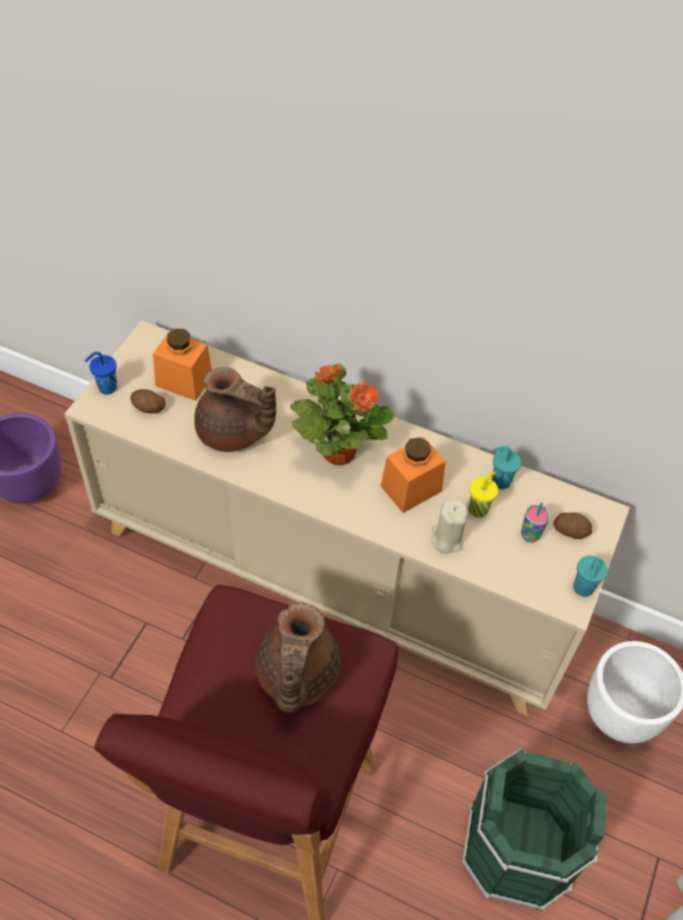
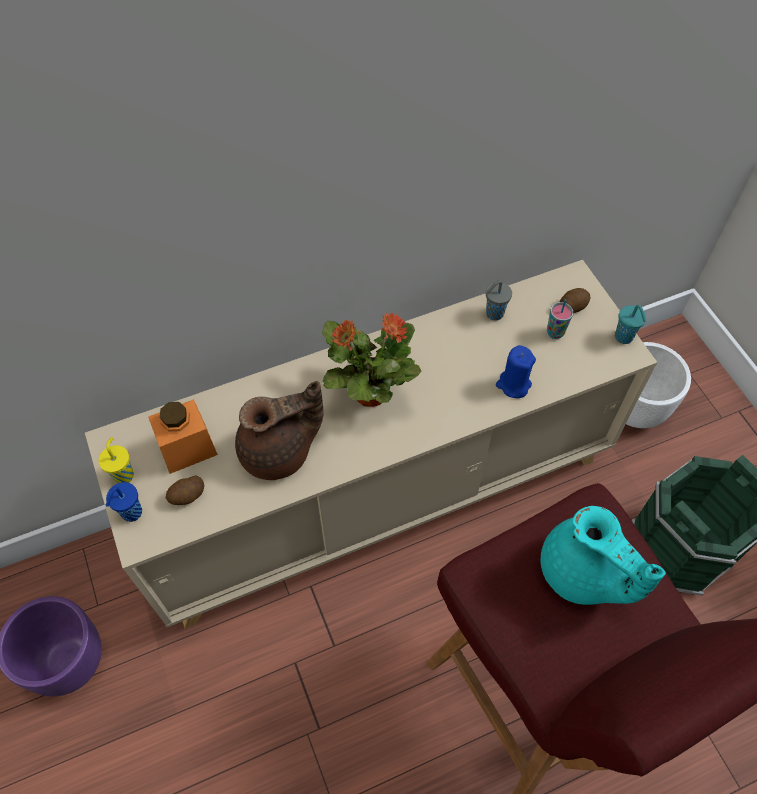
camera: 45 degrees left, 5 degrees up
(295, 677) = (583, 573): brown teapot -> turquoise teapot
(411, 488) = (448, 372): orange jar -> none
(446, 539) = (513, 384): beige candle -> blue candle
(479, 509) = (505, 344): yellow cup -> yellow cup (124, 474)
(499, 481) = (493, 314): turquoise cup -> grey cup

